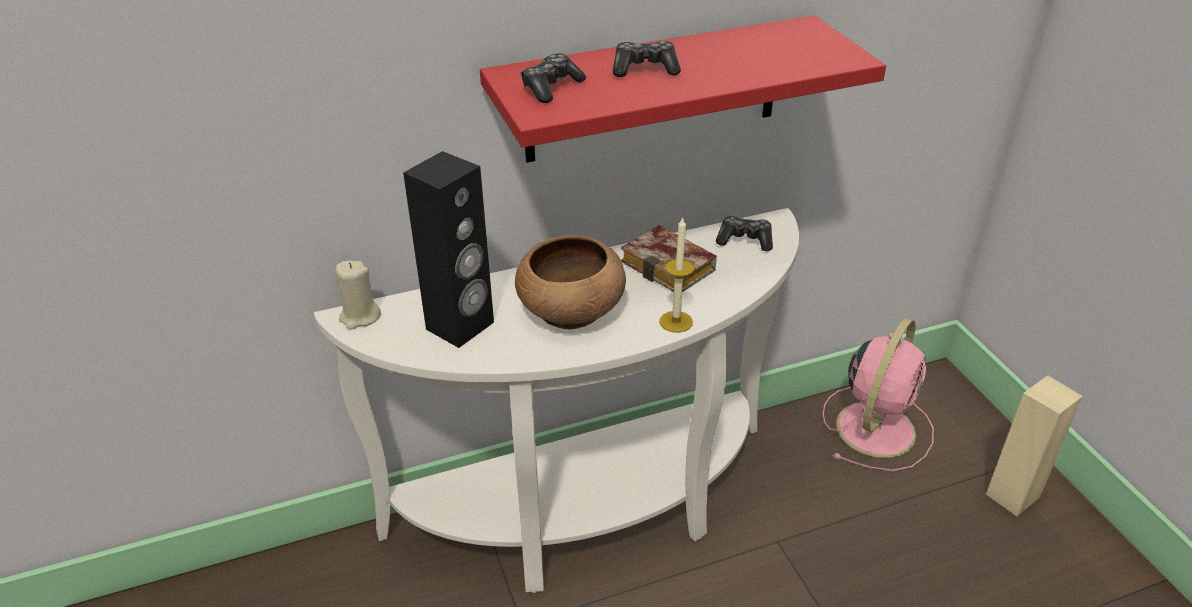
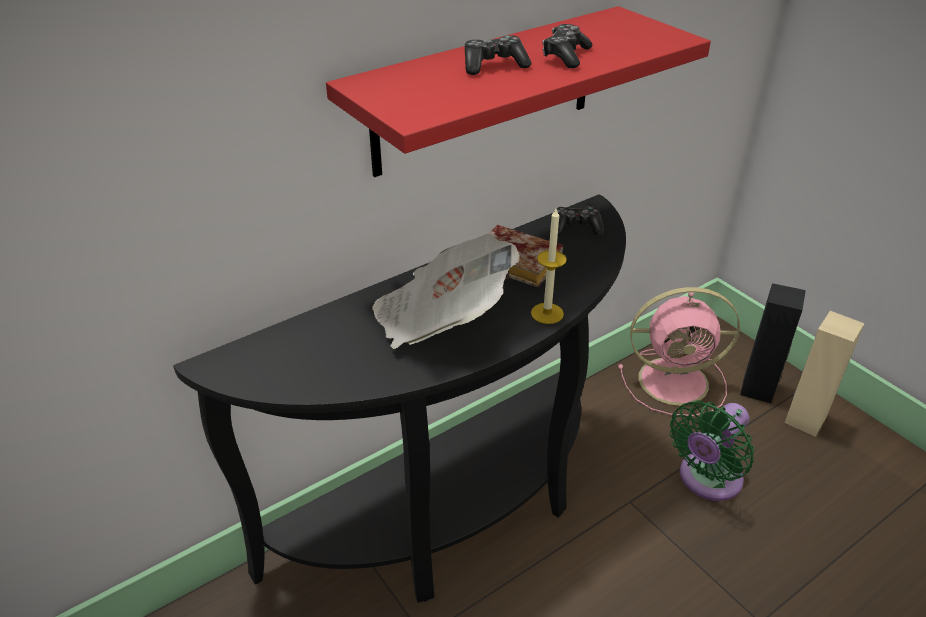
camera: 15 degrees left, 0 degrees up
(360, 317) = (226, 361): beige candle -> none
(460, 326) = (337, 353): black speaker -> black speaker (758, 388)
(551, 87) = (411, 91): game controller -> game controller (565, 56)
(569, 311) = (441, 319): brown bowl -> newspaper
(593, 514) = (457, 512): white console table -> black console table
(871, 537) = (706, 480): none -> green fan
(876, 427) = (676, 381): pink fan -> pink fan turned 75 degrees clockwise

